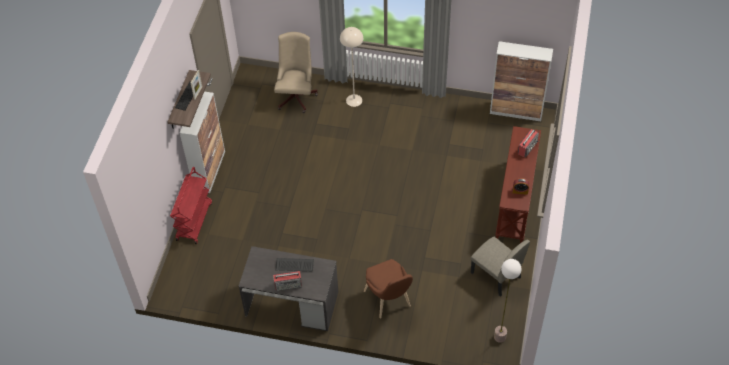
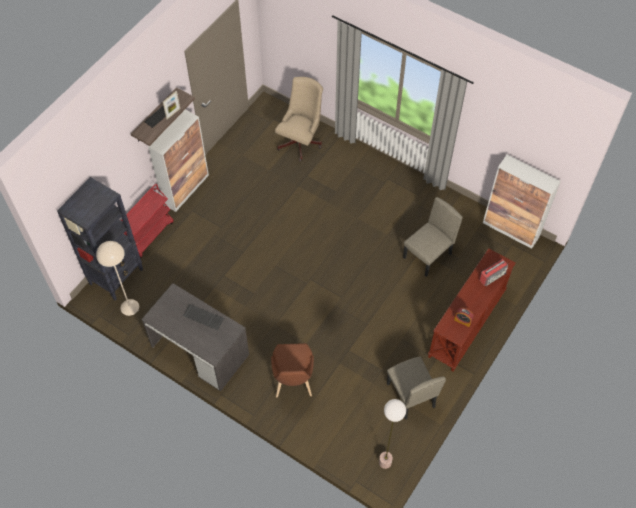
camera: 20 degrees right, 5 degrees up
(182, 267) = (116, 276): none -> black bookcase
(288, 284) = (188, 335): radio -> none
(354, 100) = (353, 164): beige floor lamp -> beige floor lamp (129, 307)
(456, 156) = (428, 256): none -> beige chair

